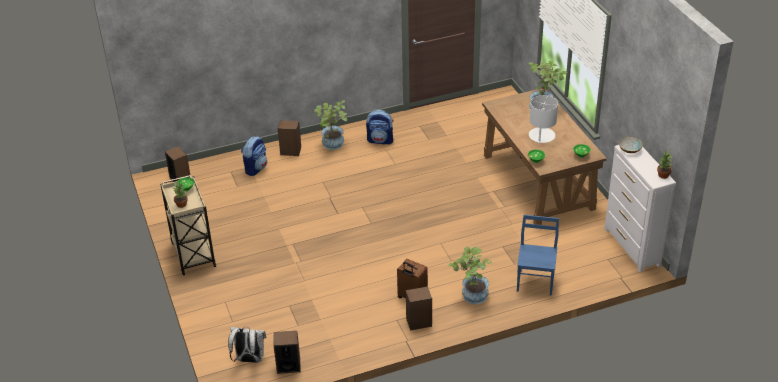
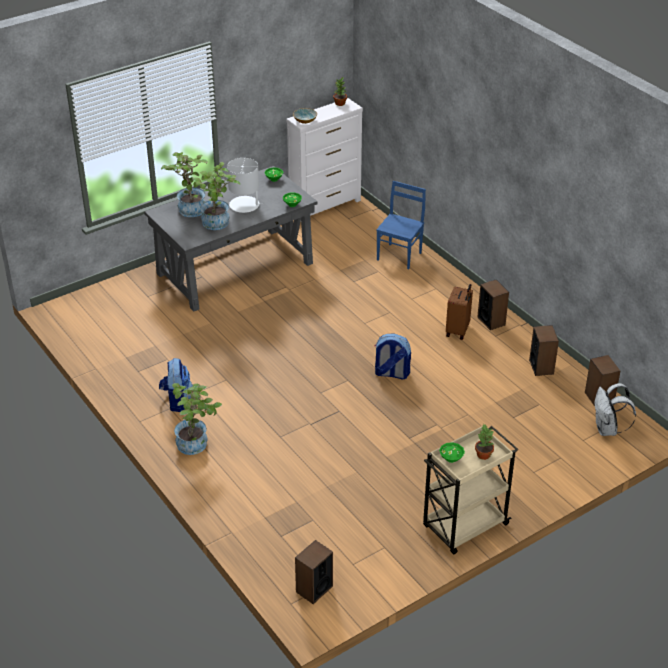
camera: 105 degrees left, 0 degrees up
(255, 168) = (266, 510): backpack -> backpack (391, 373)
(290, 151) = (218, 483): speaker -> speaker (541, 367)
(471, 296) = (438, 293): potted plant -> potted plant (217, 224)
(536, 282) = (400, 256): blue chair -> blue chair turned 120 degrees clockwise
(538, 181) = (235, 268): brown desk -> grey desk

